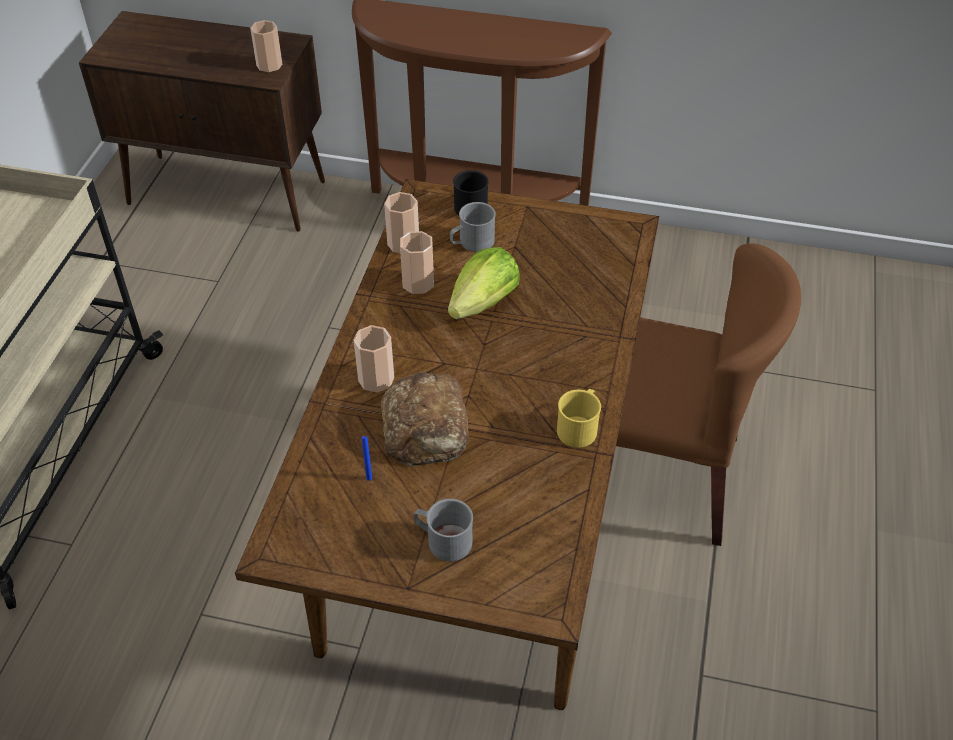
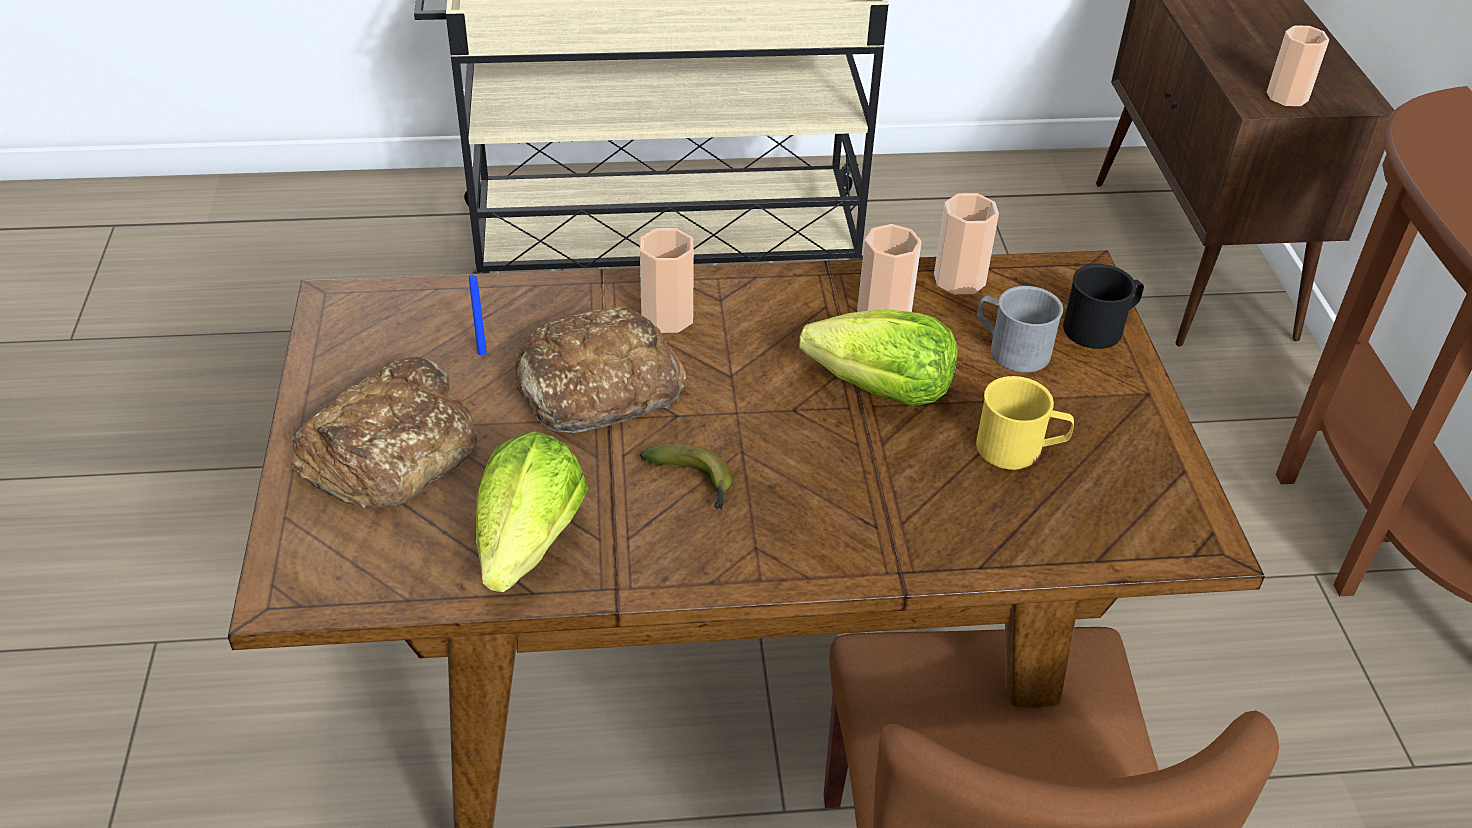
camera: 70 degrees right, 5 degrees down
(443, 540) = (390, 448): grey mug -> bread
(527, 400) = (694, 483): none -> banana
(550, 483) = (530, 543): none -> lettuce
(579, 427) = (662, 556): yellow mug -> yellow mug (1020, 449)

